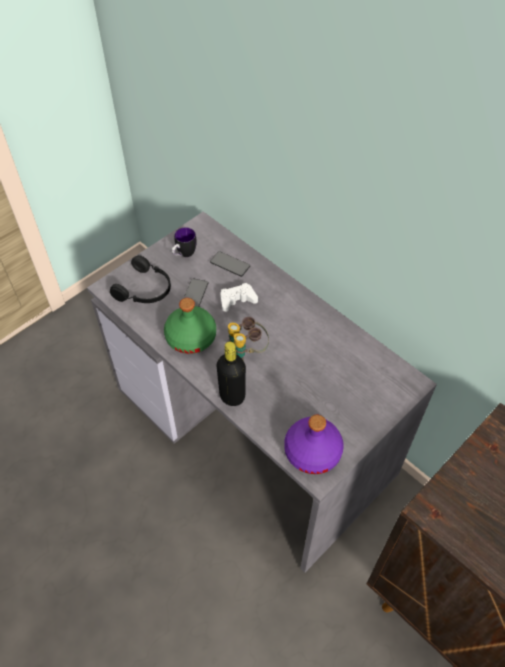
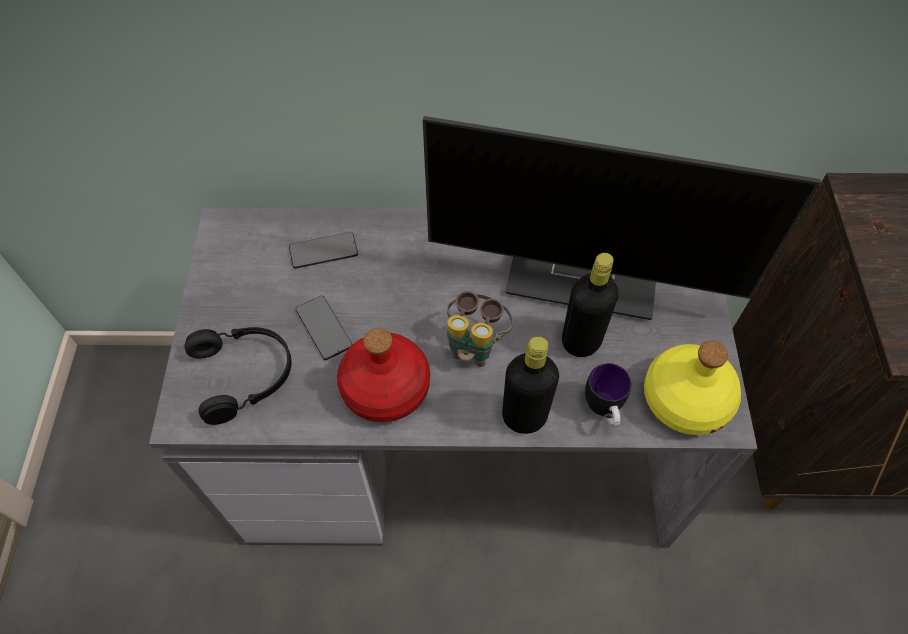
camera: 45 degrees left, 5 degrees up
(184, 255) = (245, 285): mug -> mug (603, 411)
(191, 337) = (385, 386): green bottle -> red bottle
(237, 300) = (387, 290): white game controller -> none
(295, 388) = (581, 341): none -> black bottle
(312, 451) = (684, 398): purple bottle -> yellow bottle
(336, 362) = (586, 271): none -> monitor

